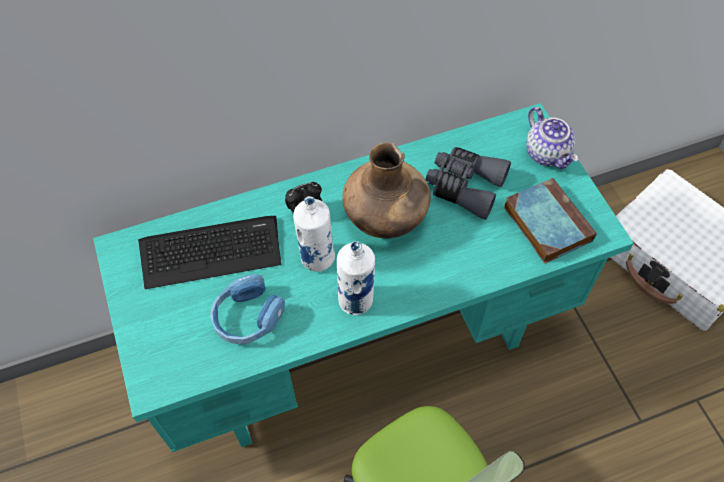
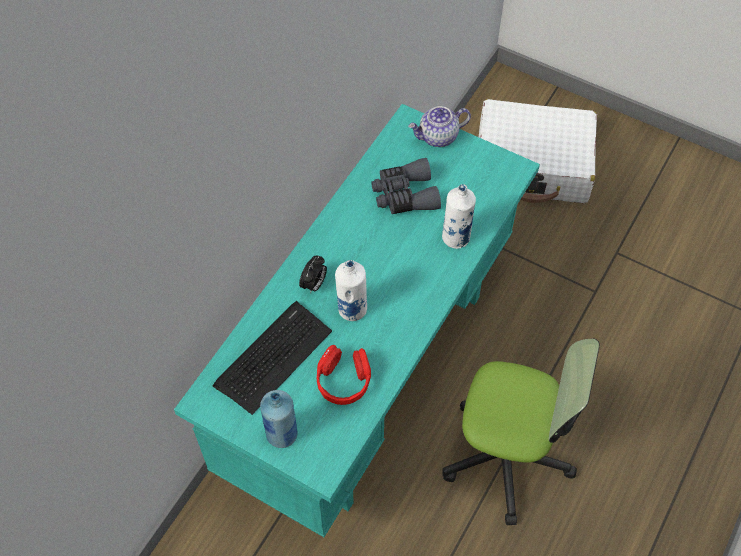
camera: 40 degrees left, 0 degrees up
(150, 326) = (282, 435): none -> blue bottle
(248, 317) = (343, 380): blue headphones -> red headphones
(356, 300) = (404, 318): white bottle -> white bottle (456, 238)
(386, 218) = (372, 251): brown vase -> none
(545, 223) = (477, 186): book -> none
(548, 153) = (438, 137): teapot -> teapot turned 135 degrees clockwise

